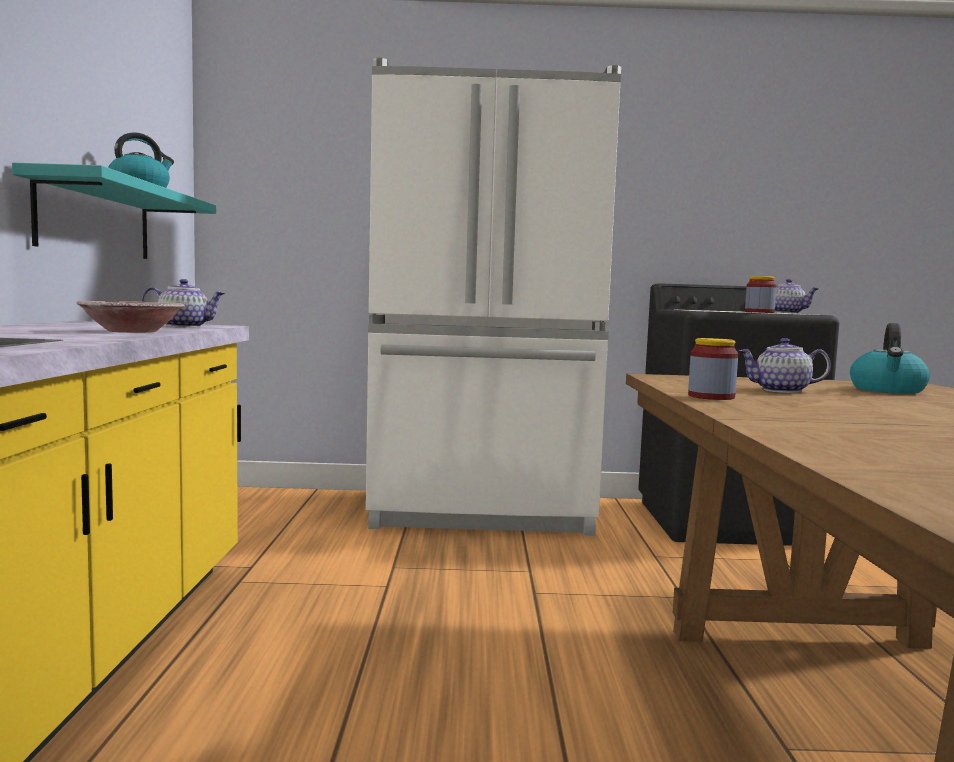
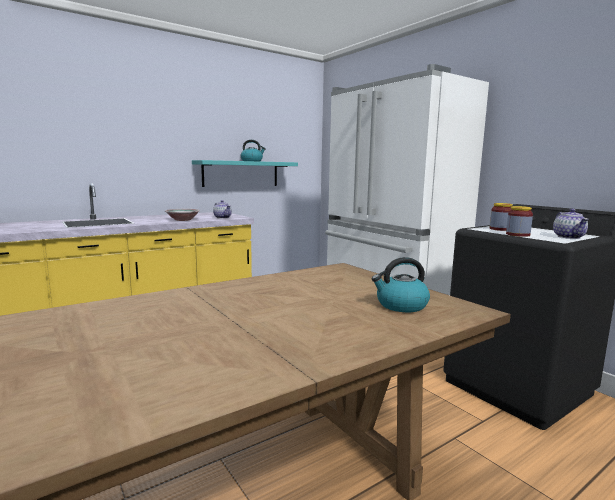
camera: 55 degrees right, 5 degrees up
(711, 397) = (265, 280): jar -> jar (500, 229)
(781, 390) = (329, 287): teapot -> none

